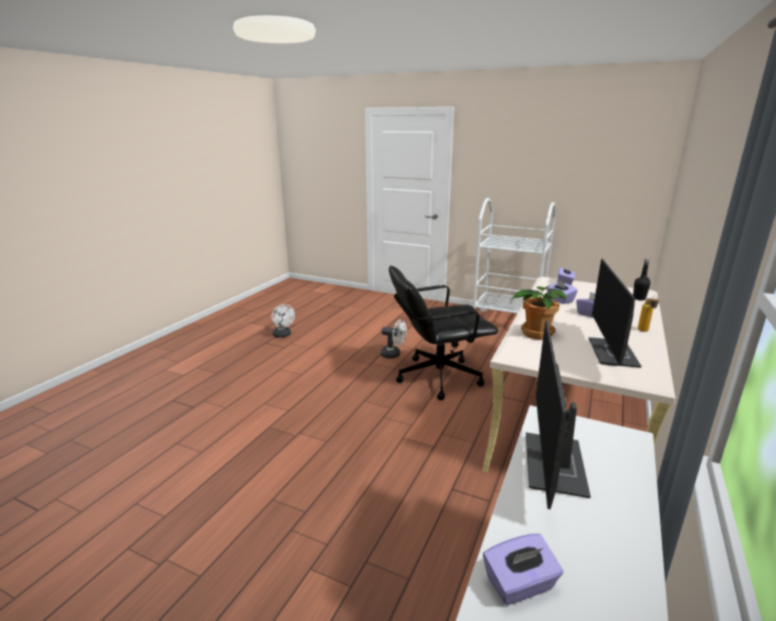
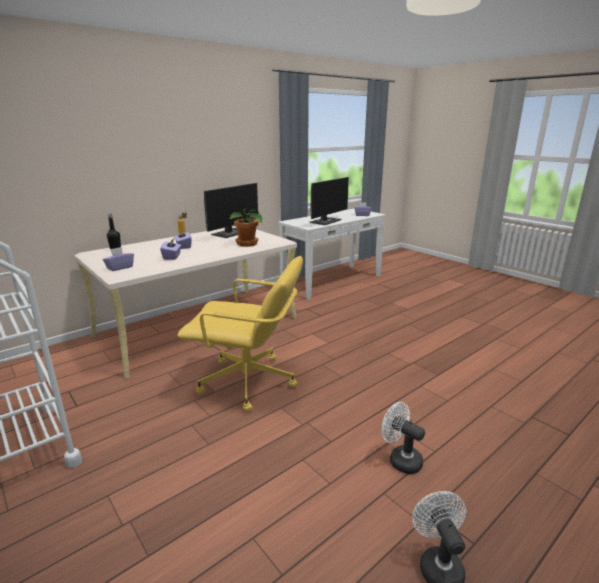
camera: 155 degrees left, 0 degrees up
(393, 355) = (265, 430): white fan -> white fan (400, 459)
(437, 377) = (248, 382): black office chair -> yellow office chair

